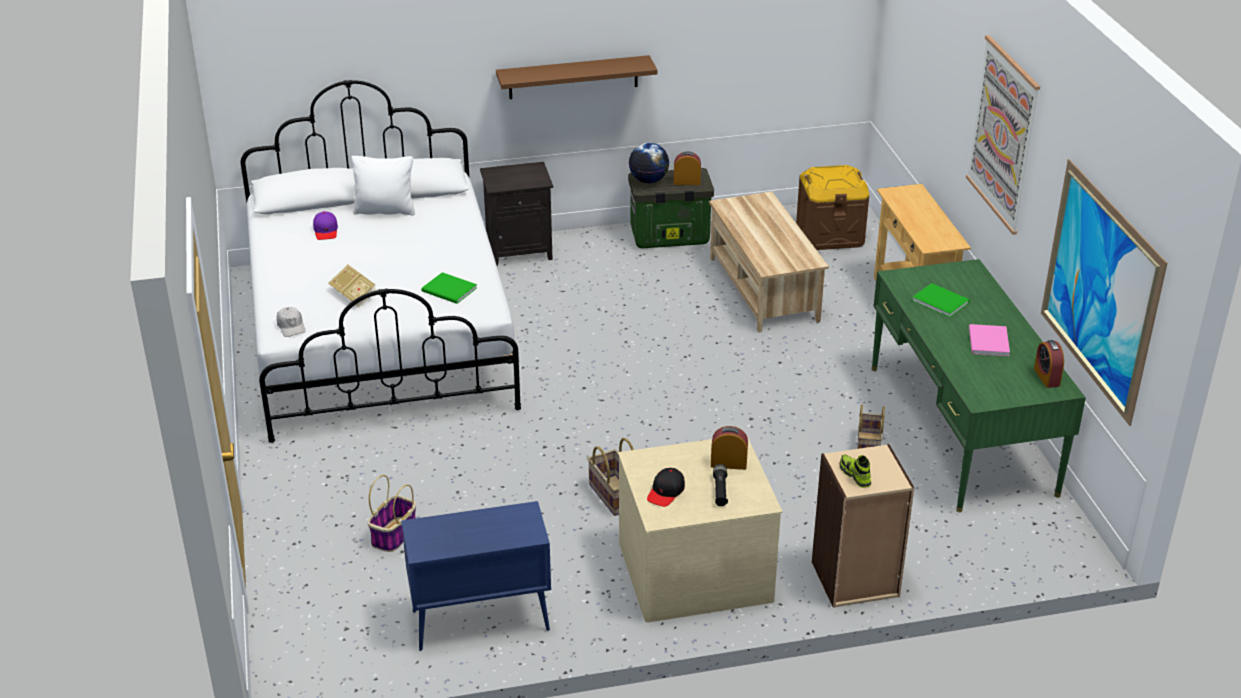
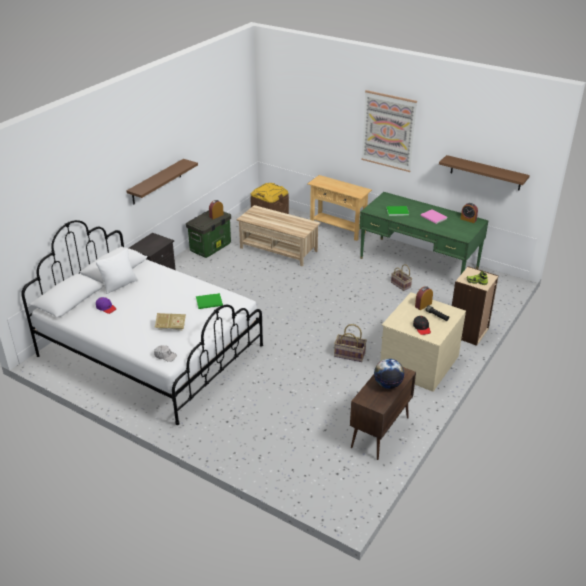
camera: 45 degrees left, 0 degrees up
(394, 536) = (295, 425): basket -> none
(479, 621) = (379, 433): blue cabinet -> brown cabinet
(649, 180) = (200, 222): globe -> globe (388, 384)
(1099, 290) = (485, 173): picture -> brown shelf

